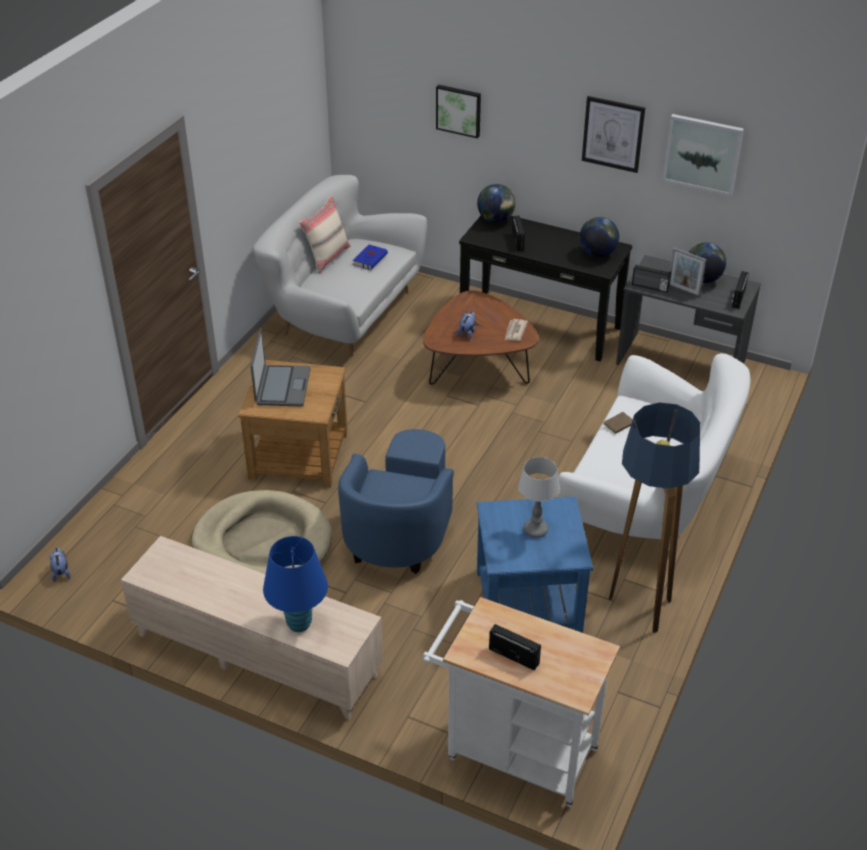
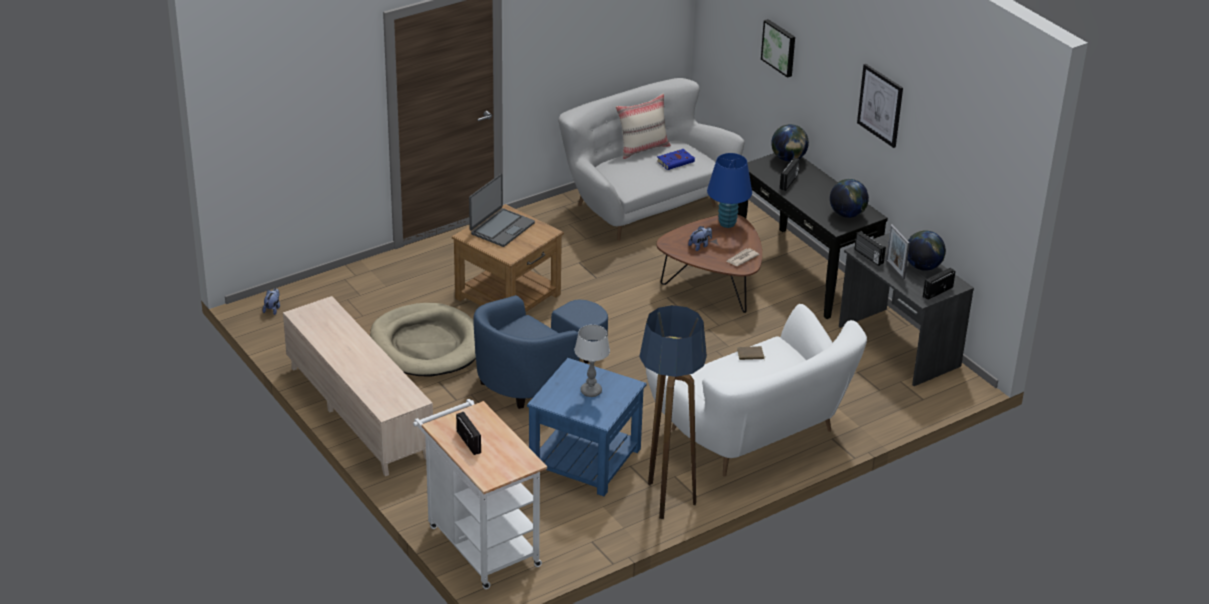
camera: 30 degrees right, 5 degrees down
(299, 623) = (373, 384): blue table lamp -> blue table lamp (727, 223)
(702, 154) = (939, 145): picture -> none

